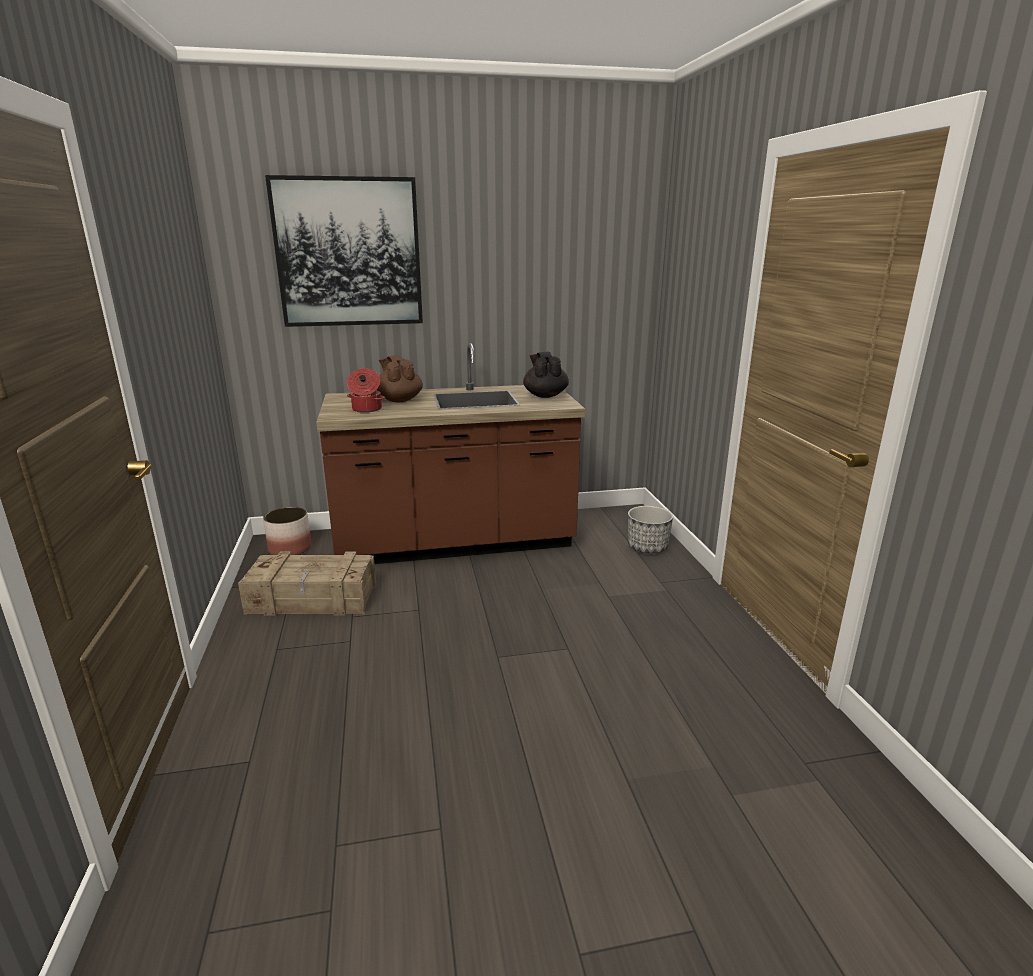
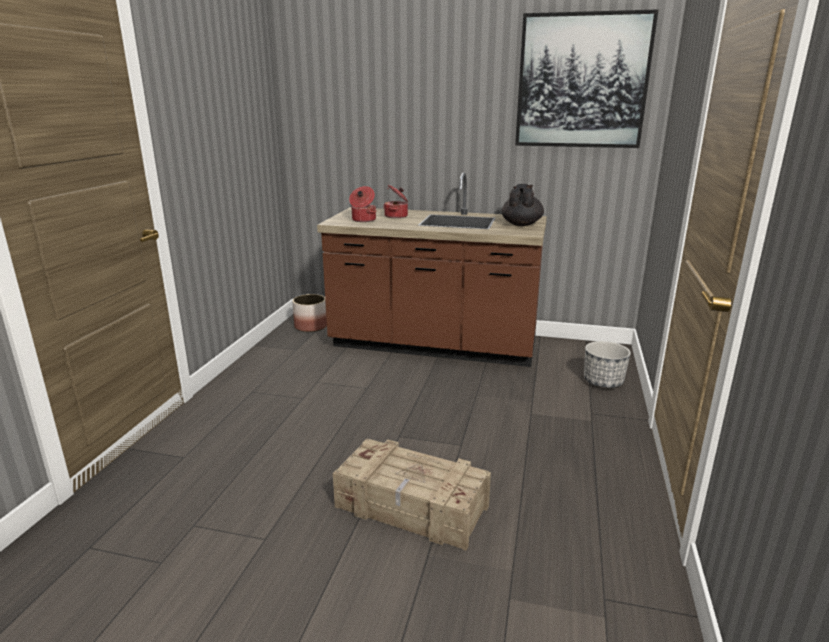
camera: 25 degrees right, 0 degrees up
(313, 599) = (299, 364): crate -> crate (412, 508)
(348, 253) = (376, 92): picture -> picture (582, 81)
(399, 400) = (397, 216): brown teapot -> cooking pot

